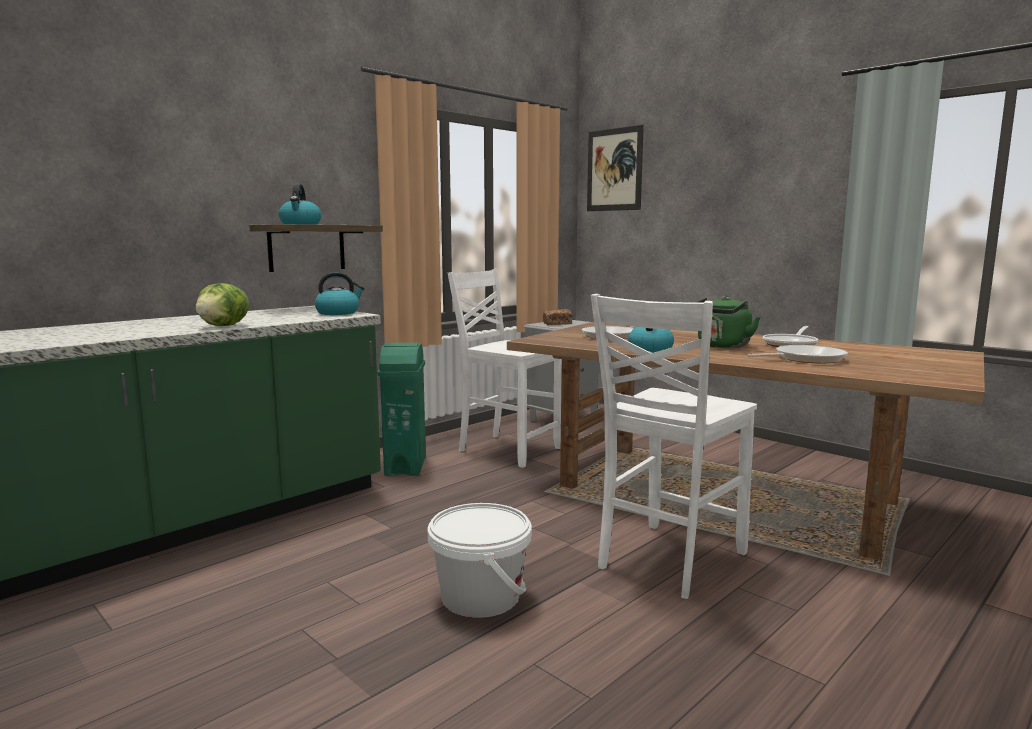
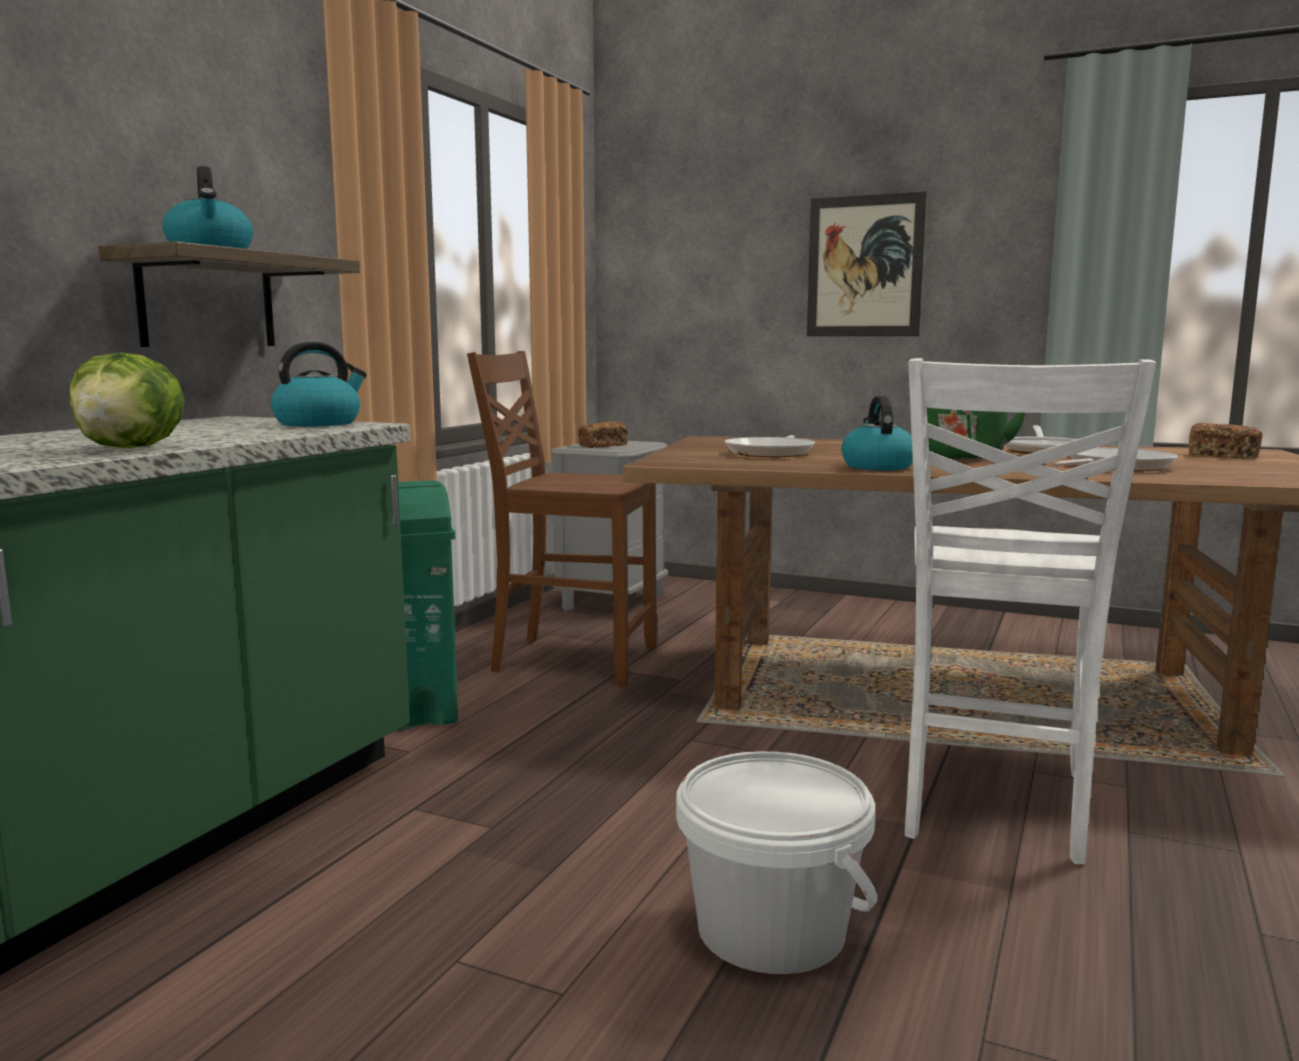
camera: 20 degrees left, 0 degrees up
(507, 449) = (571, 660): white chair -> brown chair
(614, 169) = (662, 198): picture -> picture (864, 266)
(915, 355) = (1223, 456): none -> bread

